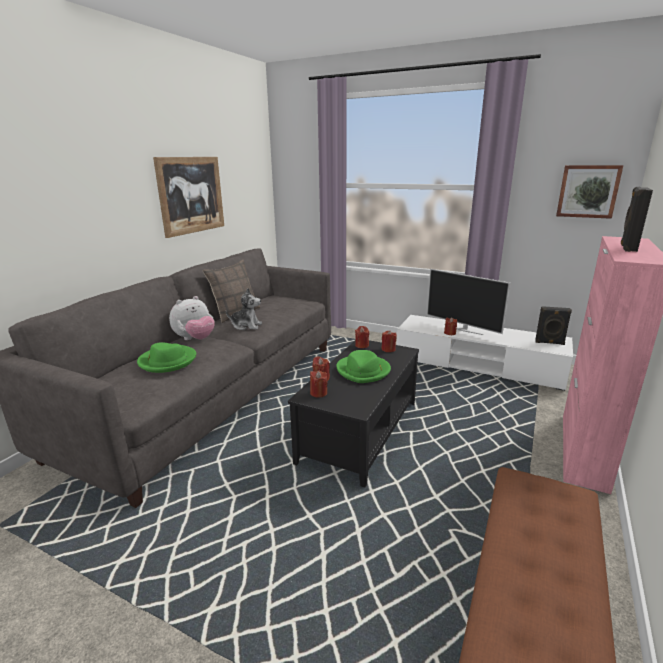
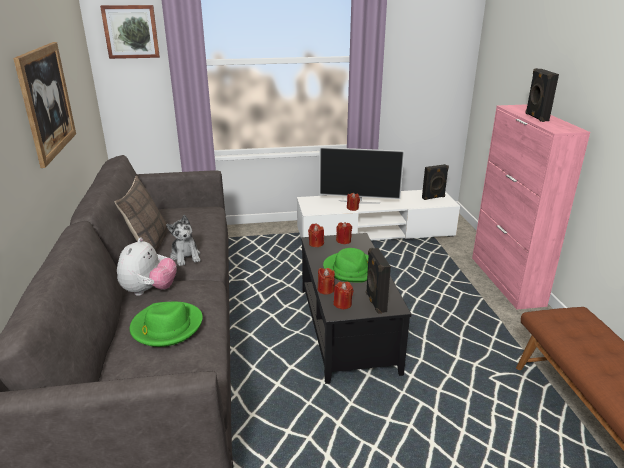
camera: 35 degrees left, 5 degrees up
(246, 326) = (185, 256): plush toy -> plush toy turned 90 degrees clockwise
(347, 401) = (375, 302): none -> black speaker
(588, 191) = (441, 58): picture -> picture (131, 31)

